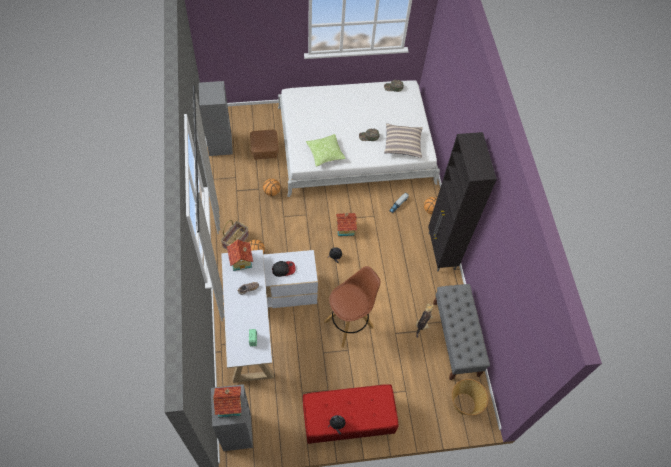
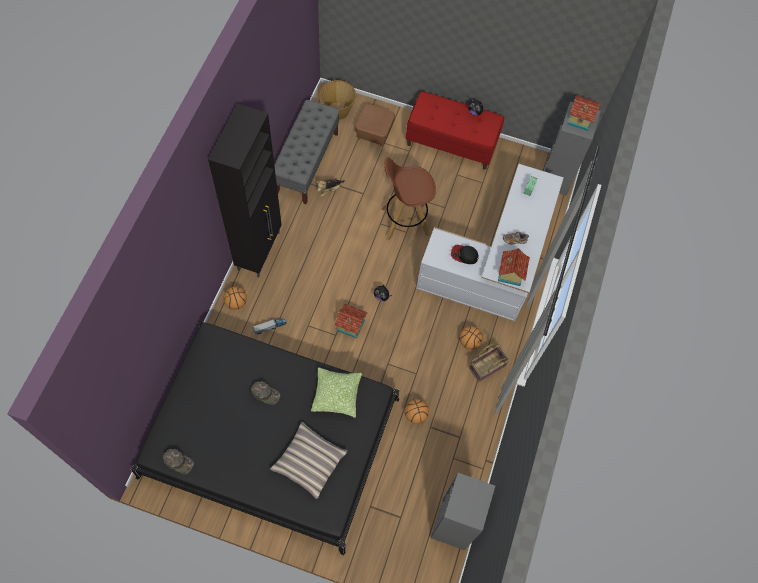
camera: 155 degrees left, 5 degrees up
(265, 151) = (397, 482): brown ottoman -> brown ottoman (374, 133)
(355, 144) = (271, 437): white bed -> black bed
(402, 144) = (229, 361): pillow -> pillow (309, 462)

